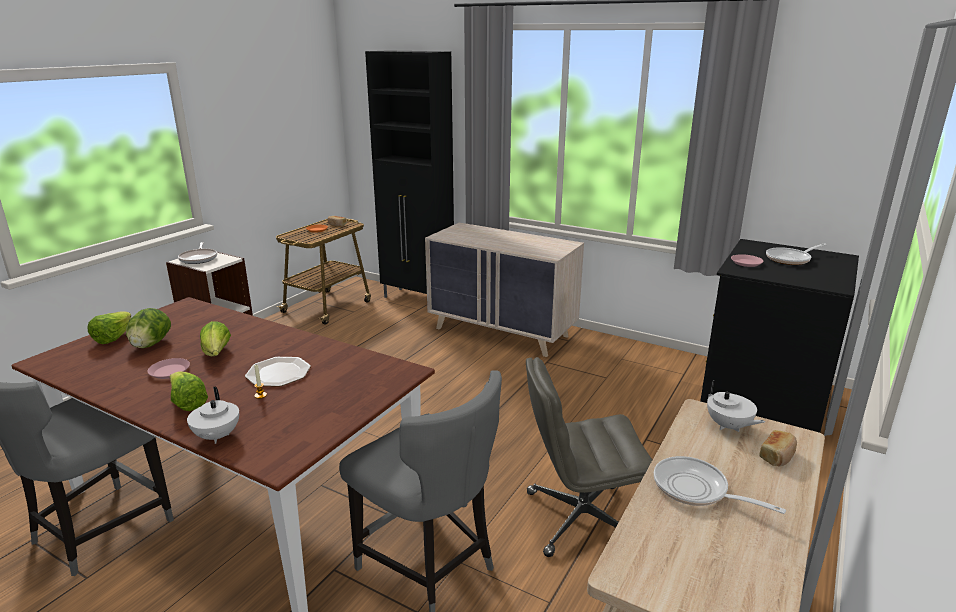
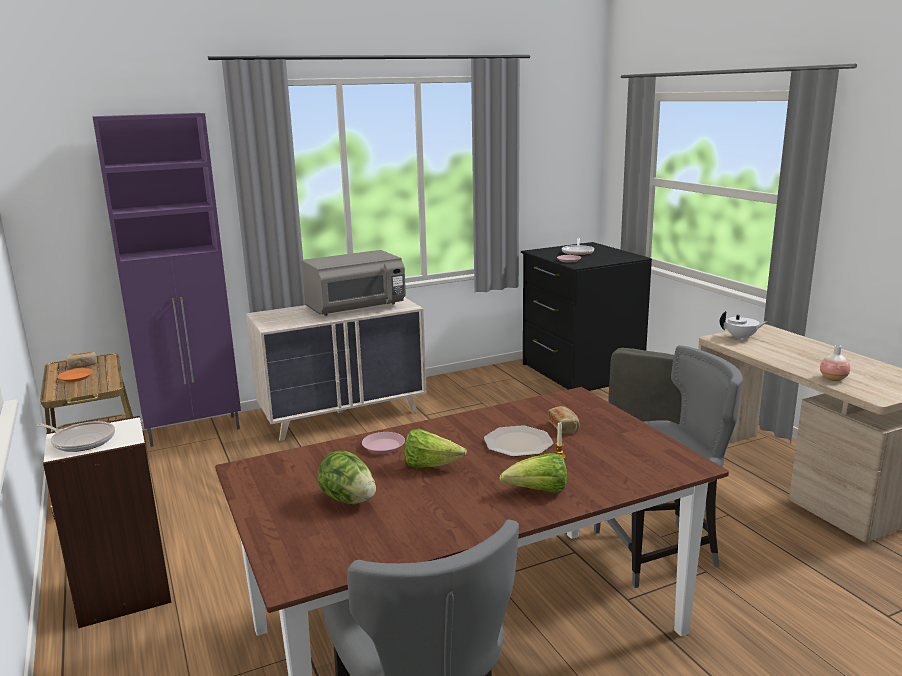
camera: 55 degrees left, 5 degrees down
(113, 338) = (287, 522): lettuce -> none
(170, 371) = (446, 494): pink plate -> pink plate (383, 446)
(216, 437) = (624, 485): white teapot -> none
(418, 299) = (195, 431): black cabinet -> purple cabinet
(519, 243) = (356, 308): none -> grey microwave
(656, 524) = (833, 379): none -> vase
(696, 490) = (804, 362): frying pan -> none
(777, 456) = (781, 338): bread -> bread (564, 427)

